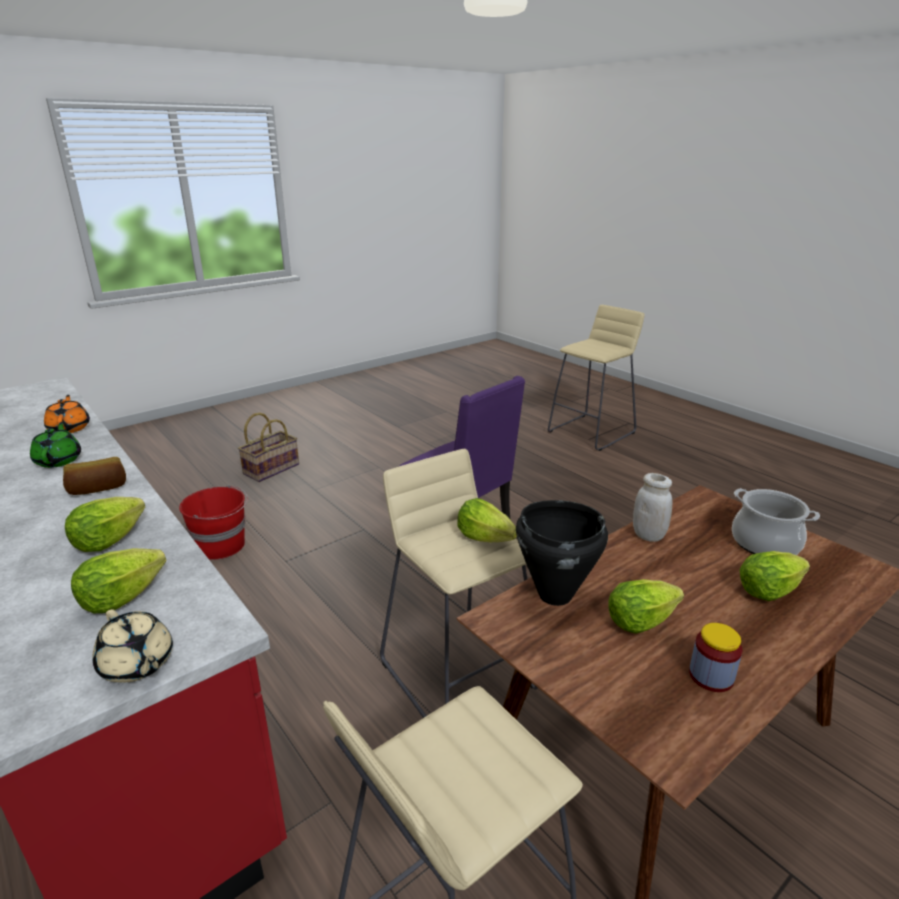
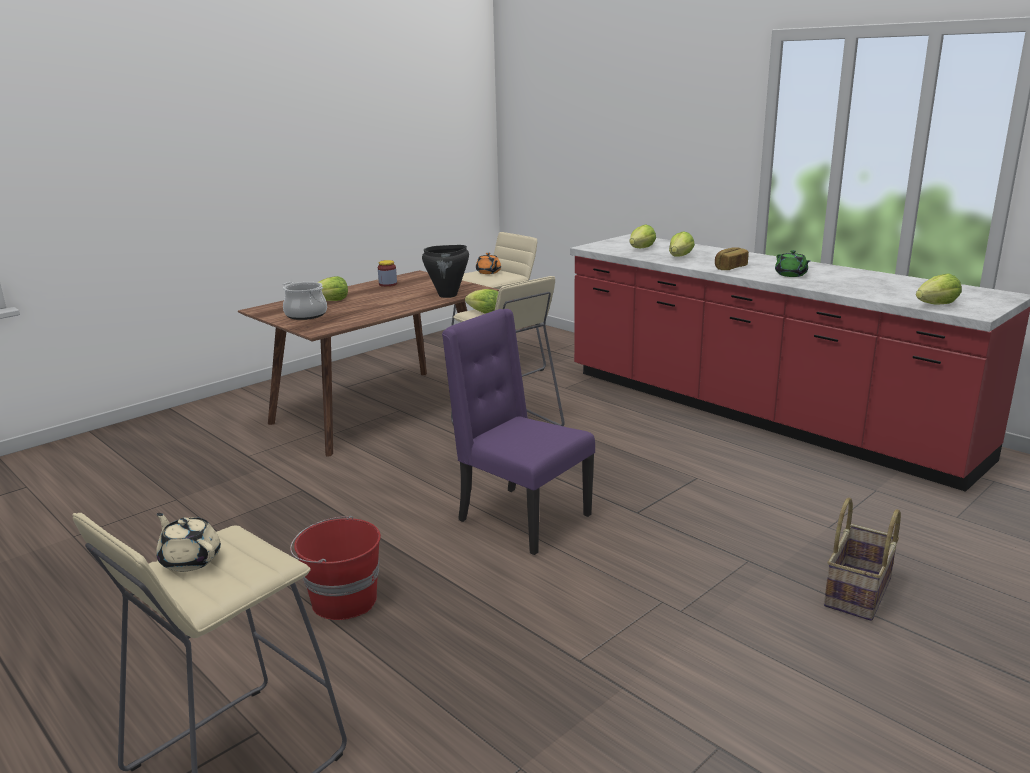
camera: 175 degrees right, 5 degrees down
(70, 428) = (838, 287): orange teapot -> orange teapot (488, 272)
(137, 664) = (610, 242): beige teapot -> beige teapot (190, 559)
(221, 545) = (780, 486): red bucket -> red bucket (342, 600)
(639, 621) = (408, 292): lettuce -> lettuce (937, 305)
(648, 535) = (378, 314): white jar -> none

